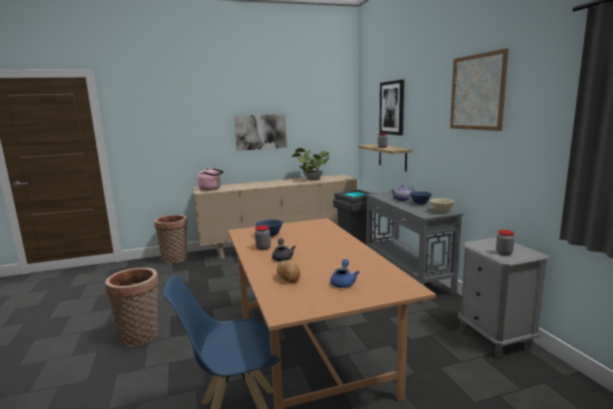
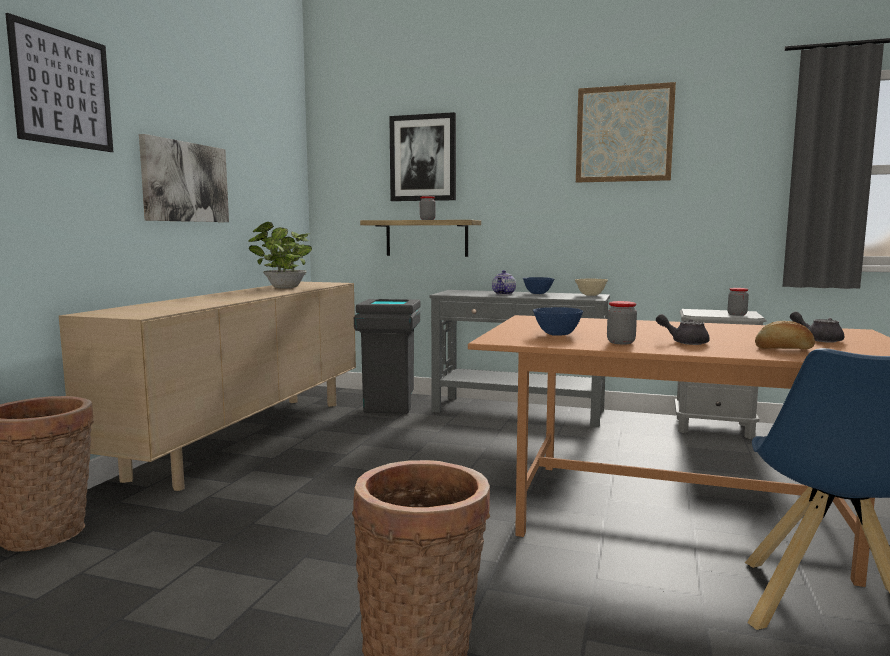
camera: 55 degrees left, 5 degrees down
(197, 105) = (63, 89): none -> picture
(211, 189) = (140, 311): pink kettle -> none
(343, 282) = (818, 339): blue teapot -> grey teapot

